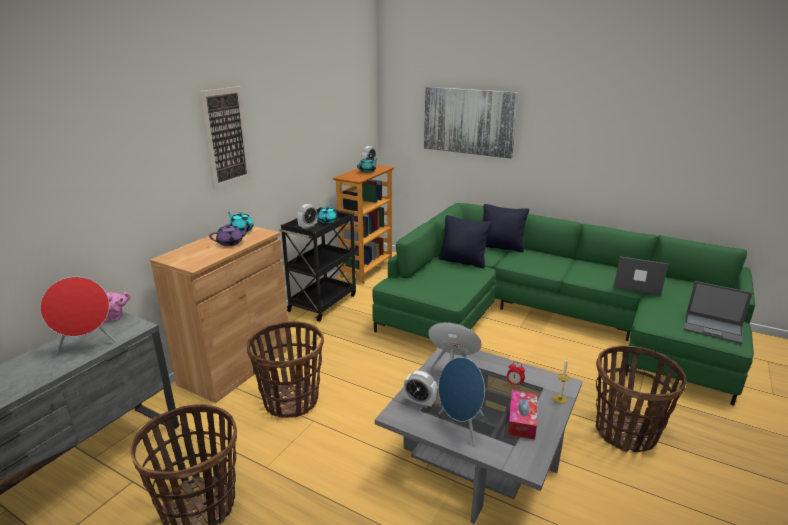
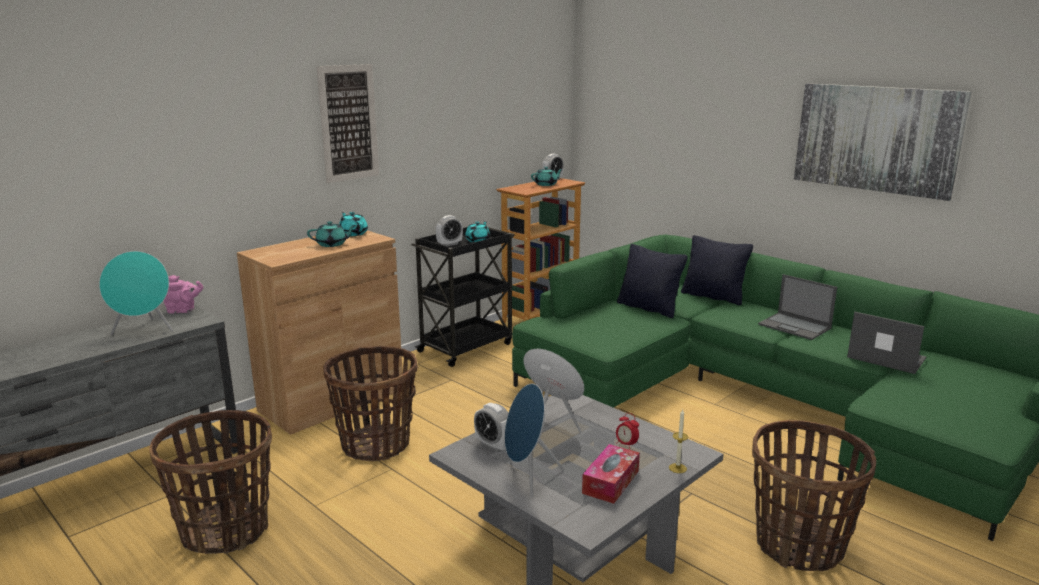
camera: 15 degrees right, 5 degrees down
(87, 345) = (144, 330): red speaker -> turquoise speaker
(231, 243) = (332, 244): purple teapot -> turquoise teapot
(468, 121) = (684, 124): picture -> picture (876, 139)
(713, 328) = (970, 421): laptop -> laptop (795, 326)

